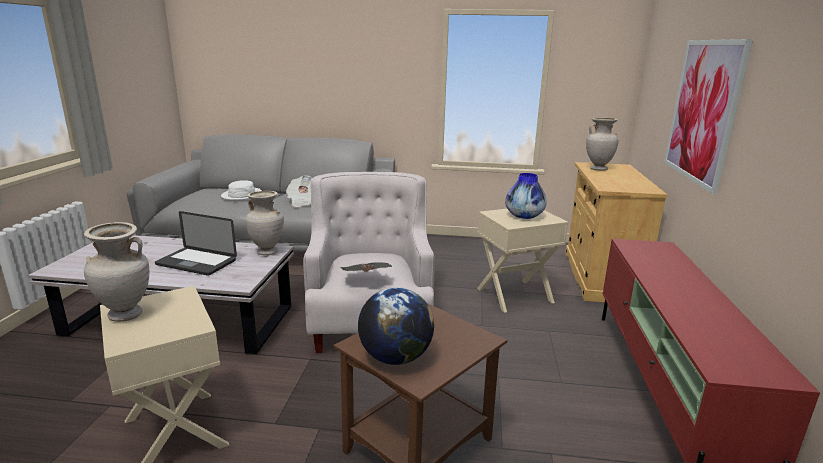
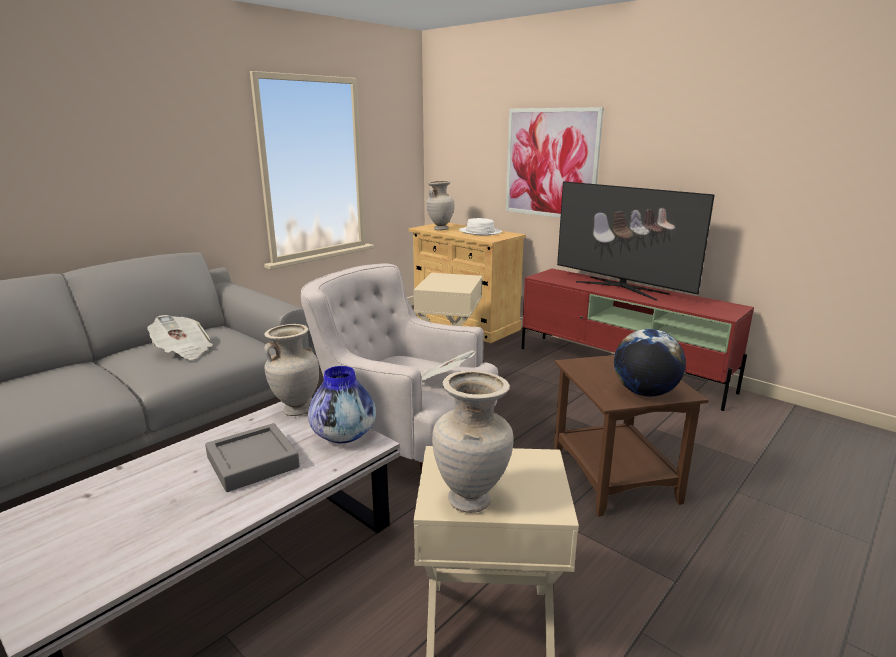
camera: 55 degrees left, 0 degrees up
(196, 262) = (253, 462): laptop -> grey tray
(241, 194) = (60, 379): white hat -> white hat (480, 232)
(524, 216) = (450, 281): vase -> vase (344, 435)
(686, 287) = (621, 287): none -> television

